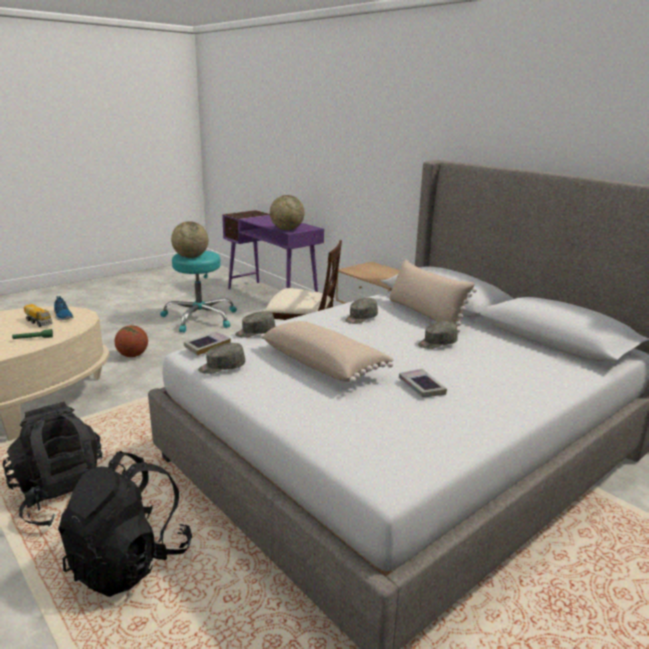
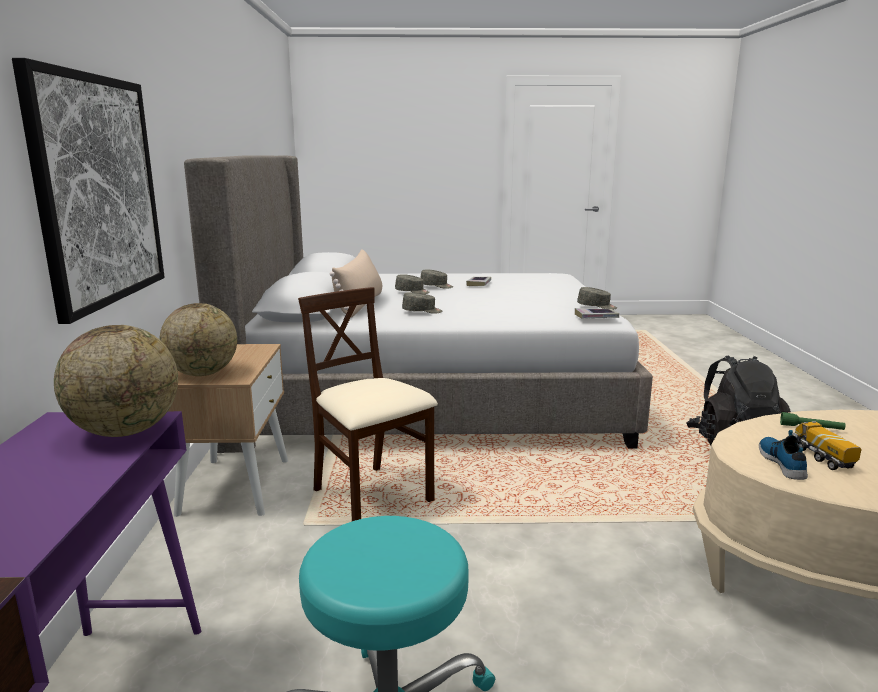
camera: 140 degrees left, 5 degrees down
(129, 562) = (678, 405): black backpack -> none
(133, 355) = (637, 636): basketball -> none
(191, 257) = (411, 547): globe -> globe (203, 374)
(255, 332) = (539, 319): grey cap -> grey cap (436, 286)
(324, 364) = (517, 298): beige pillow -> none
(371, 163) = (98, 190): none -> picture

